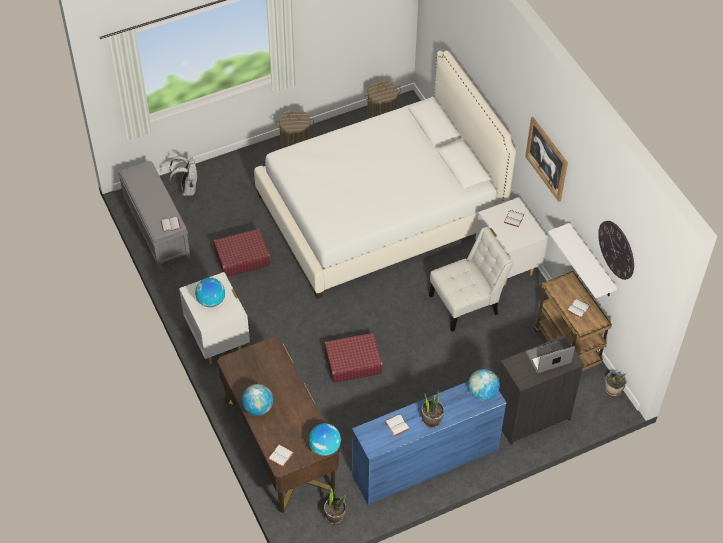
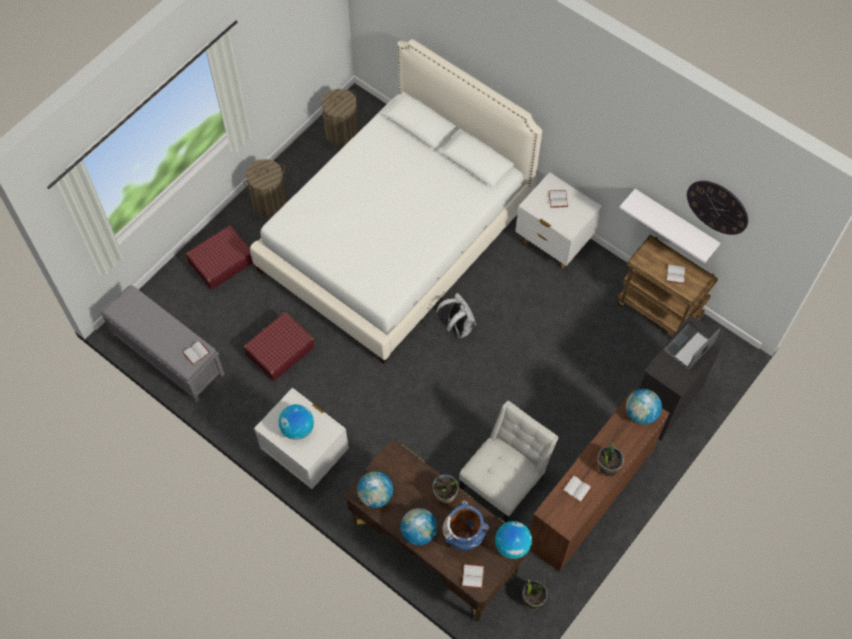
camera: 25 degrees left, 10 degrees up
(187, 189) = (176, 294): white backpack -> white backpack (457, 327)
(240, 369) = (375, 495): none -> globe
(290, 426) = (463, 537): none -> blue vase
(352, 362) = (459, 420): red suitcase -> red suitcase (221, 262)
(424, 462) = (589, 498): blue dresser -> brown dresser
(467, 303) = (537, 303): white chair -> white chair (504, 481)
(547, 159) = (591, 130): picture -> none
(613, 390) = (725, 336): potted plant -> potted plant (445, 494)

